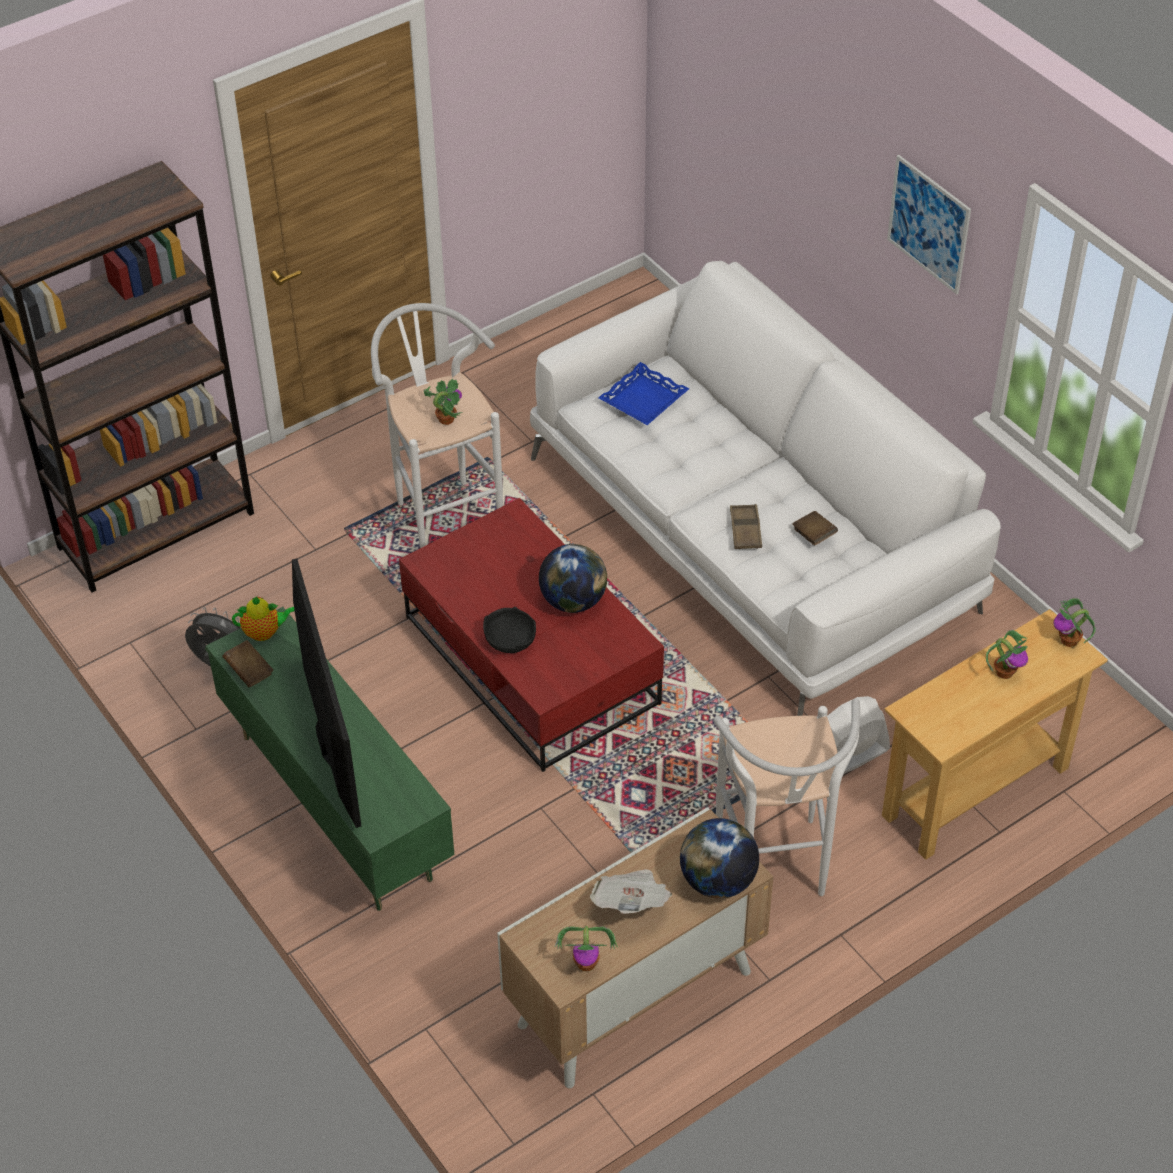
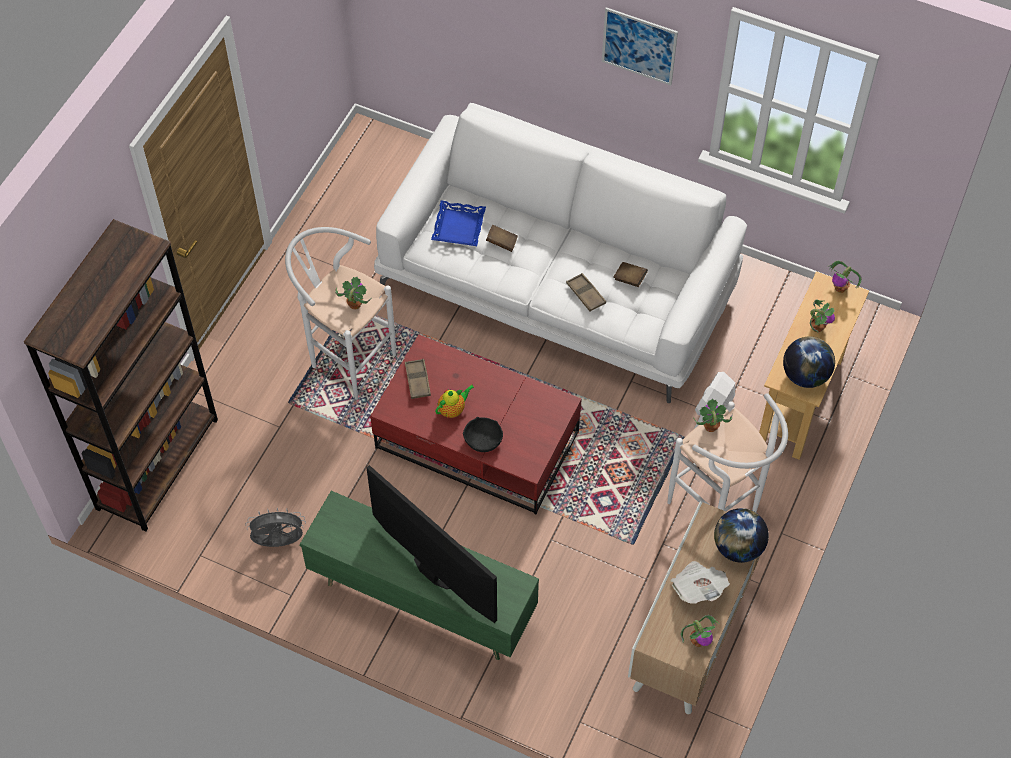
camera: 30 degrees left, 10 degrees up
(249, 671) = (343, 548): brown book -> brown book (501, 243)
(265, 632) = (333, 515): teapot -> teapot (453, 409)
(481, 545) = (417, 381): none -> brown tray
(573, 601) = (504, 393): globe -> globe (805, 375)
(779, 726) = (710, 427): none -> potted plant

